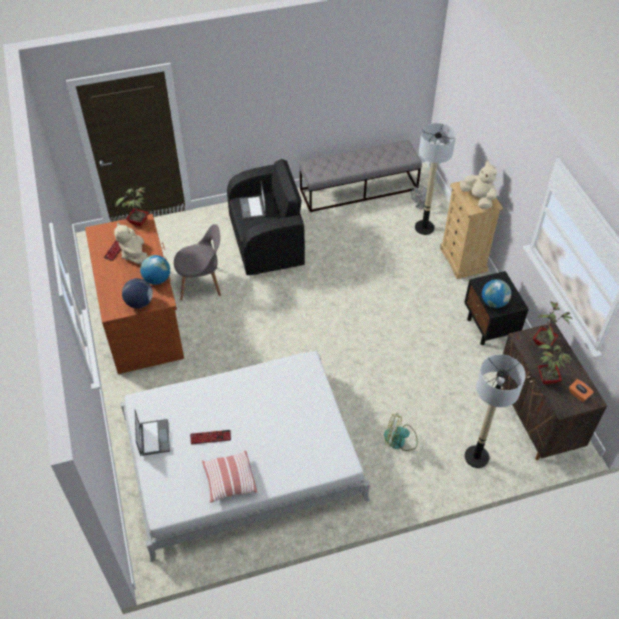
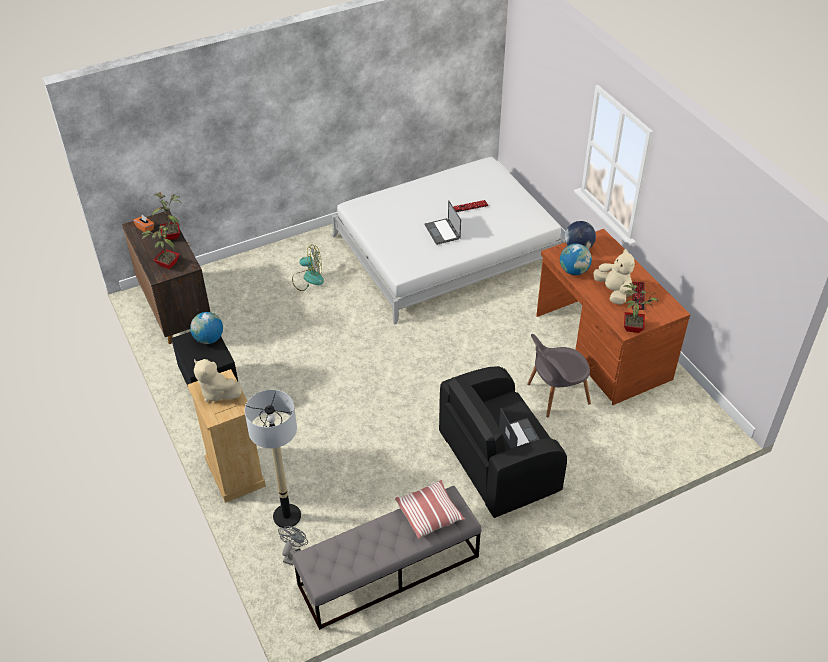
camera: 170 degrees right, 5 degrees down
(154, 437) = (518, 200): laptop -> laptop (442, 232)
(229, 481) = (444, 185): pillow -> pillow (429, 514)
(476, 457) = (237, 275): floor lamp -> none

